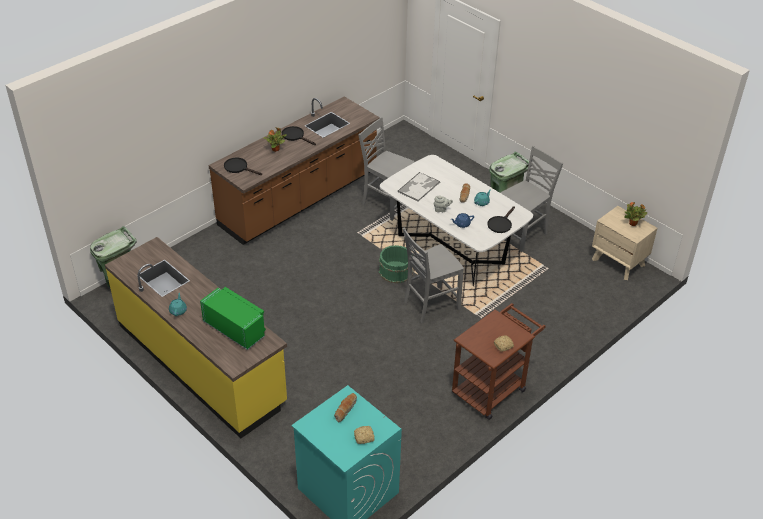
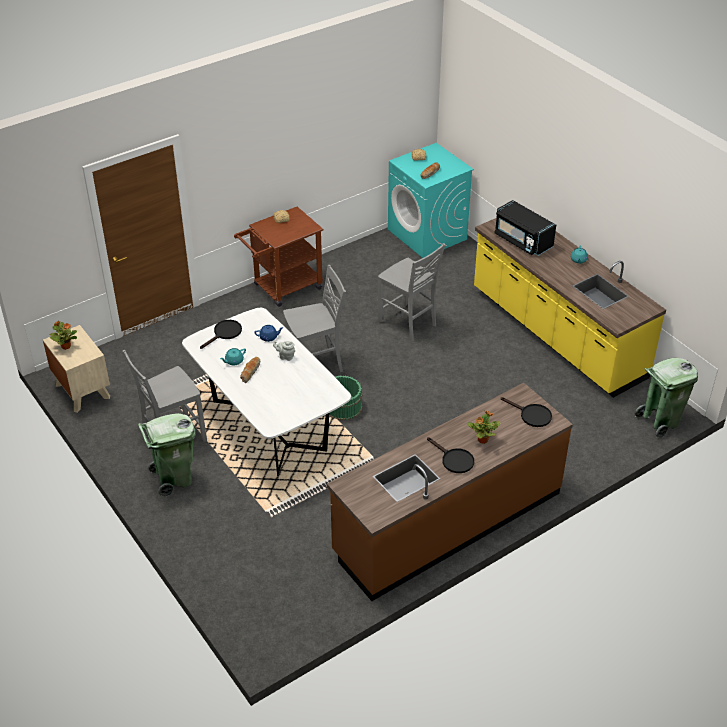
camera: 170 degrees left, 0 degrees up
(235, 329) = (522, 241): green microwave -> black microwave
(386, 204) = (330, 502): grey chair -> grey chair (408, 324)
(419, 187) = (302, 389): tray -> none

